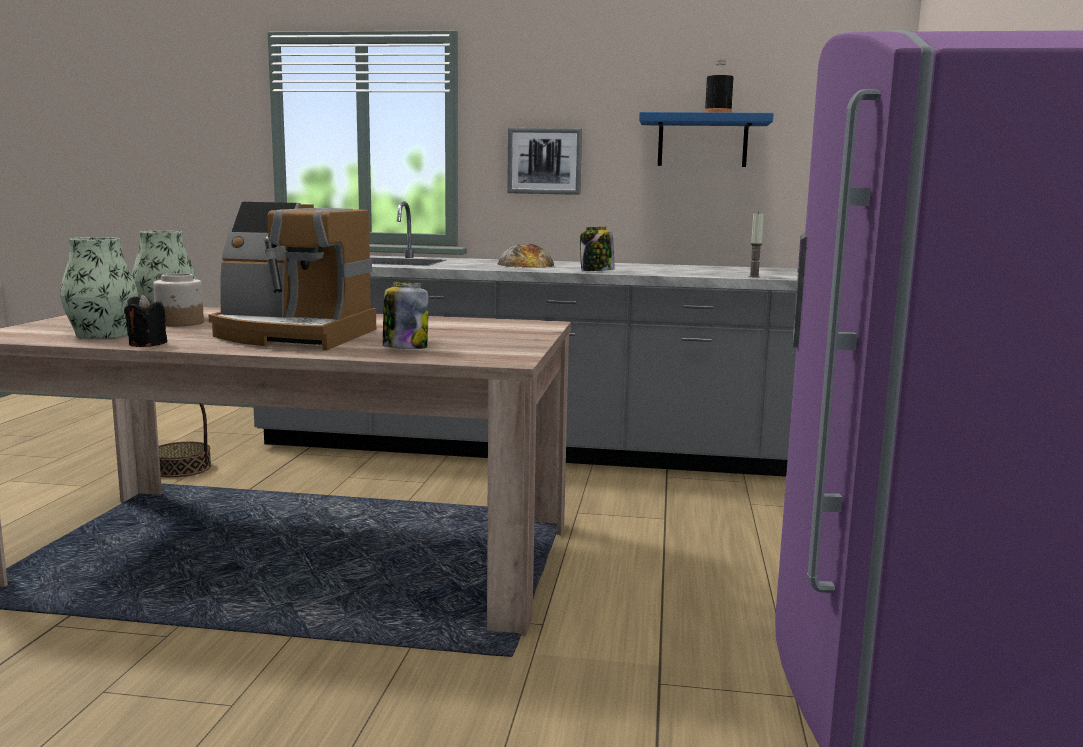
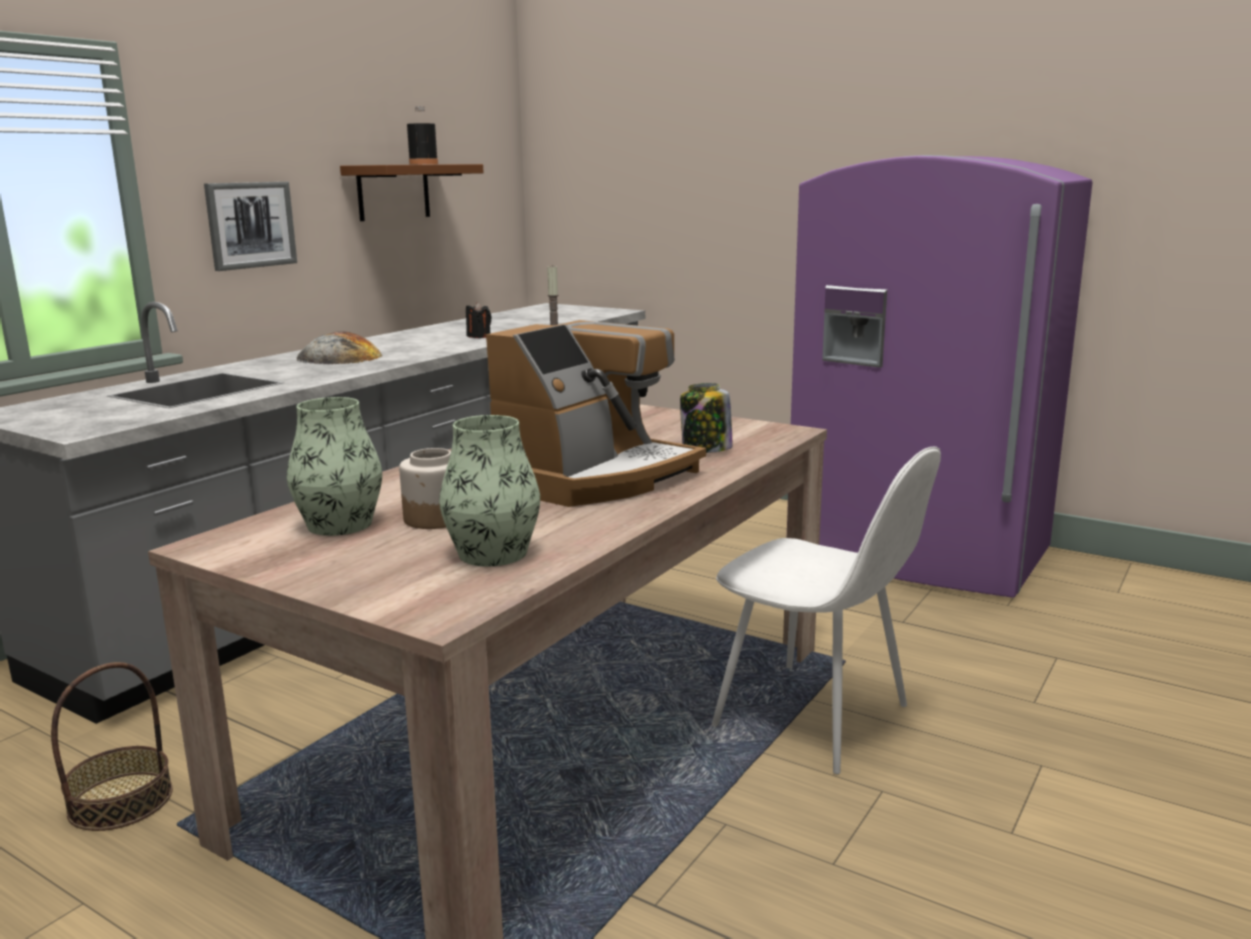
camera: 65 degrees left, 5 degrees up
(147, 344) = (597, 533): black candle -> black candle (479, 336)
(368, 654) = (816, 718): none -> white chair
(596, 271) = (448, 348): jar -> none
(702, 141) = (393, 192): blue shelf -> brown shelf

